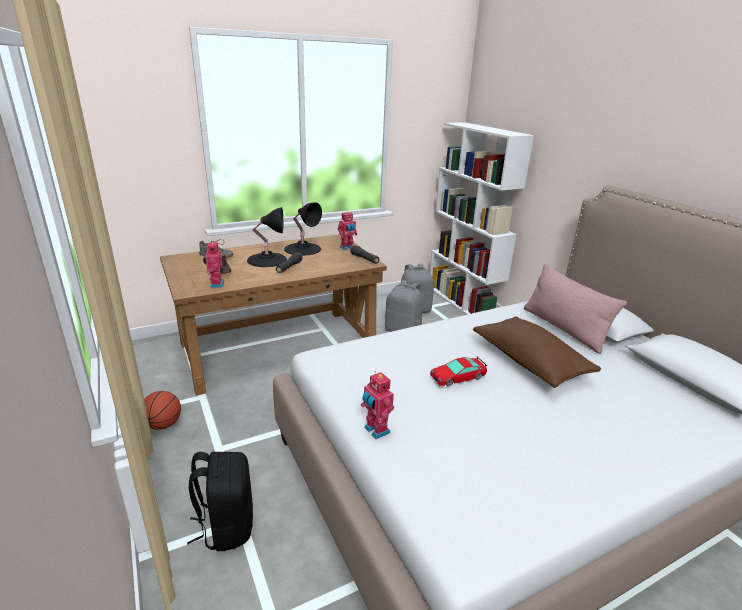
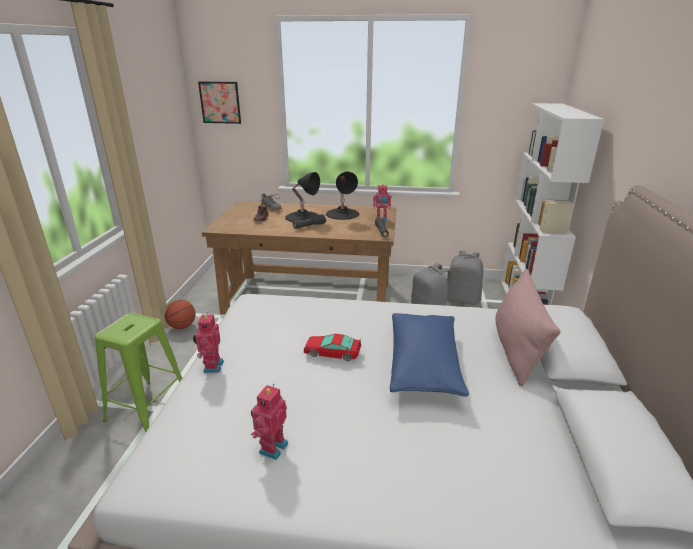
camera: 35 degrees right, 0 degrees up
(119, 134) = (220, 102): none -> picture
(215, 284) = (241, 227): toy robot -> toy robot (271, 447)
(226, 526) = (147, 408): black backpack -> green stool
(529, 362) = (424, 365): brown pillow -> blue pillow

